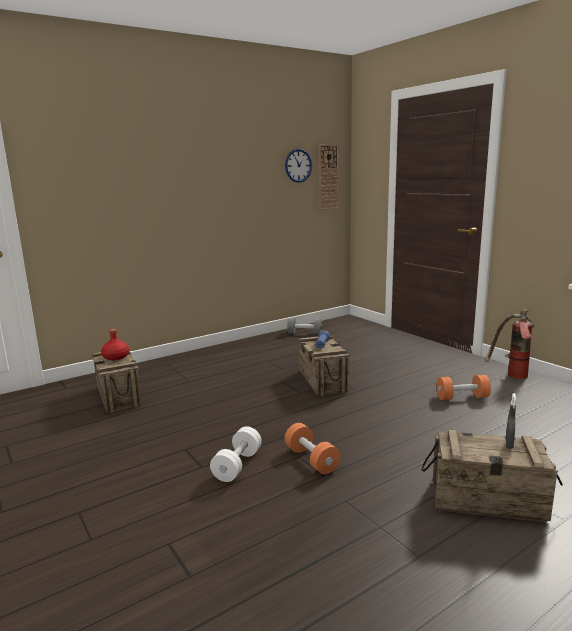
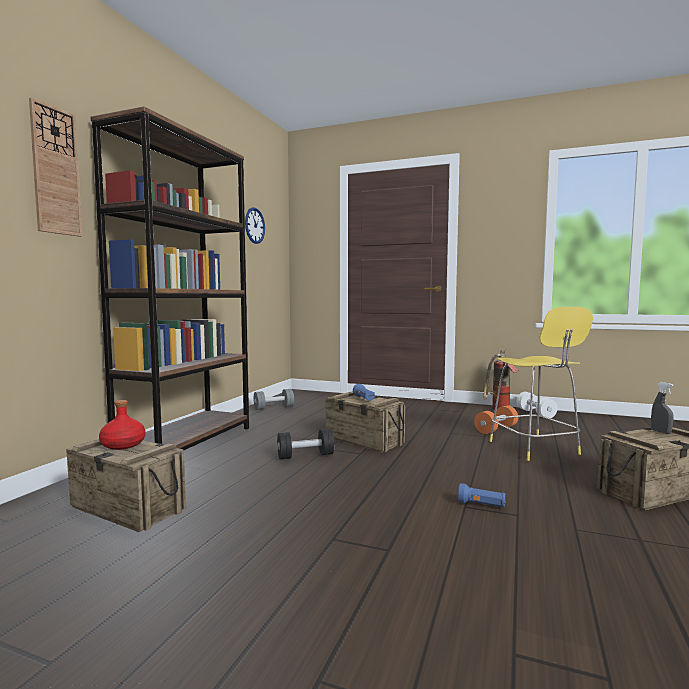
camera: 35 degrees left, 10 degrees down
(204, 356) = (188, 443): none -> brown bookcase
(237, 465) = (423, 534): white dumbbell -> white dumbbell (535, 413)
(259, 385) = (305, 456): none -> black dumbbell
(311, 459) = (481, 505): orange dumbbell -> blue flashlight
(328, 177) = (275, 243): wall clock -> wall clock (55, 171)
(460, 426) = (535, 448): none -> yellow stool

